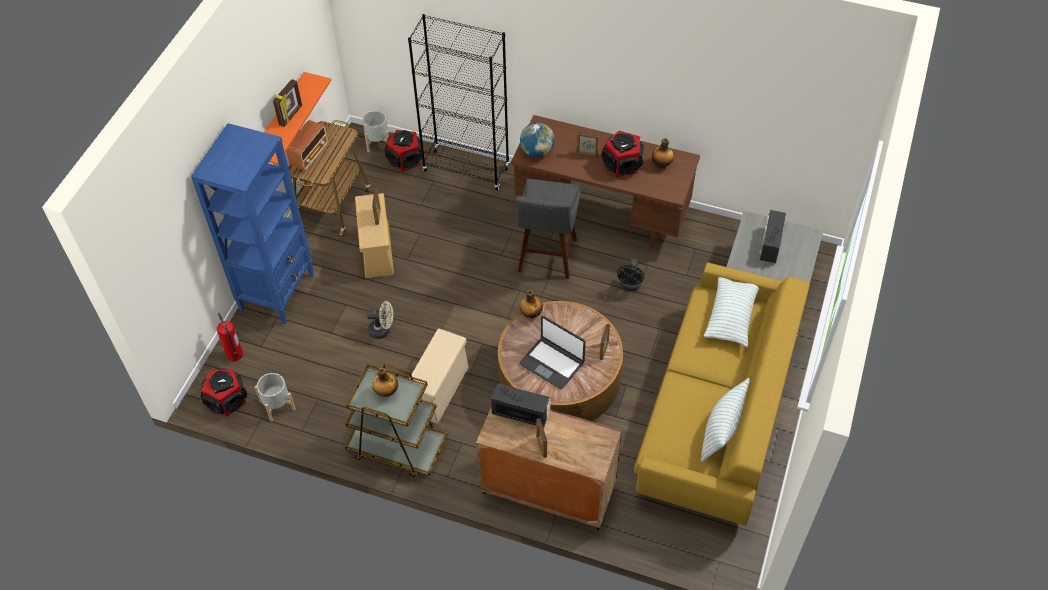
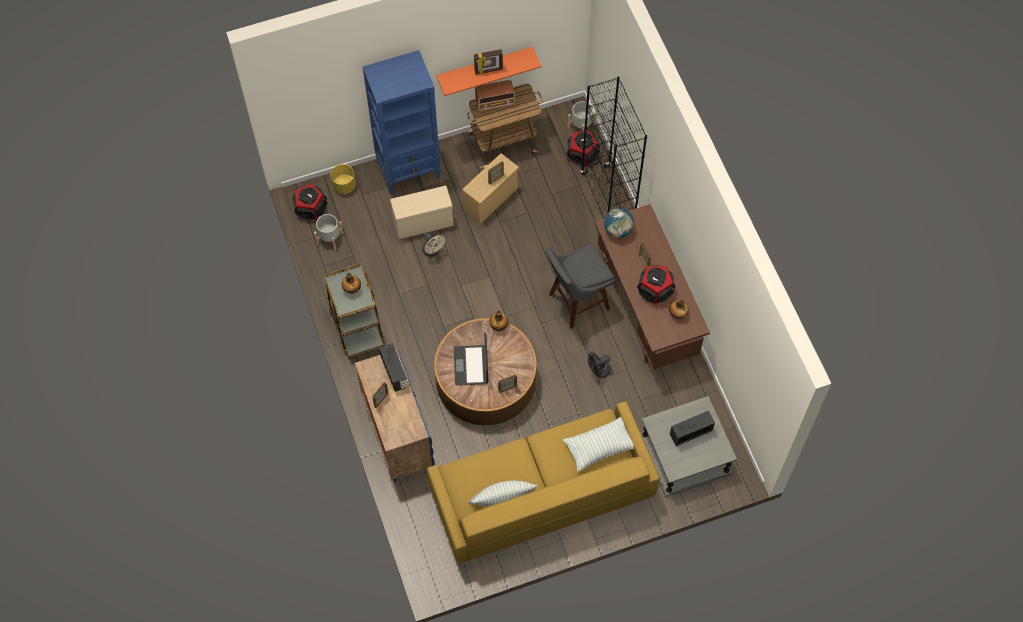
camera: 50 degrees right, 10 degrees up
(235, 354) = (344, 185): fire extinguisher -> yellow planter
(439, 391) = (416, 318): beige storage box -> beige storage box (422, 223)
(547, 490) = (397, 432): brown cabinet -> blue cabinet

